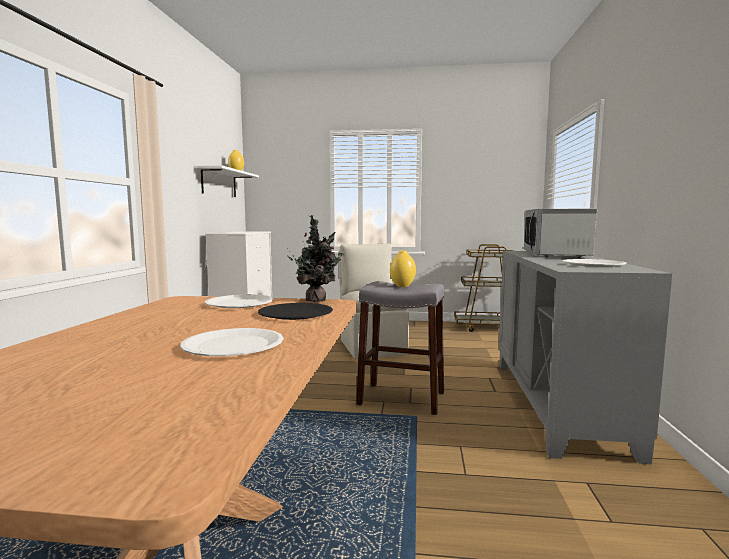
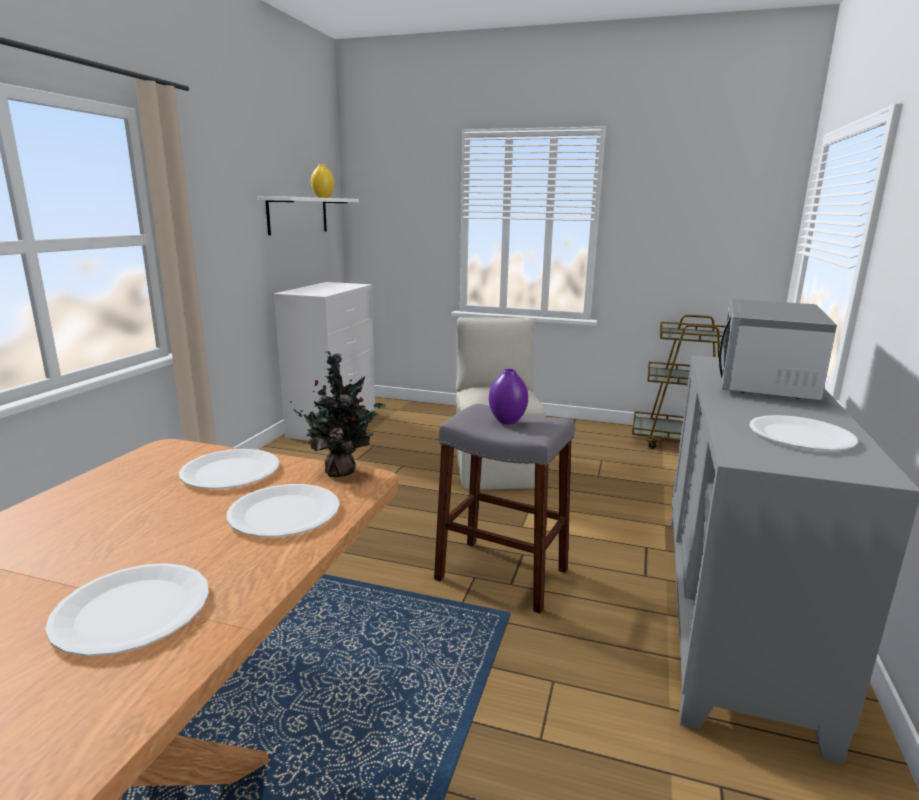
camera: 10 degrees right, 10 degrees up
(295, 313) = (284, 513): black plate -> white plate
(402, 286) = (507, 421): yellow vase -> purple vase

